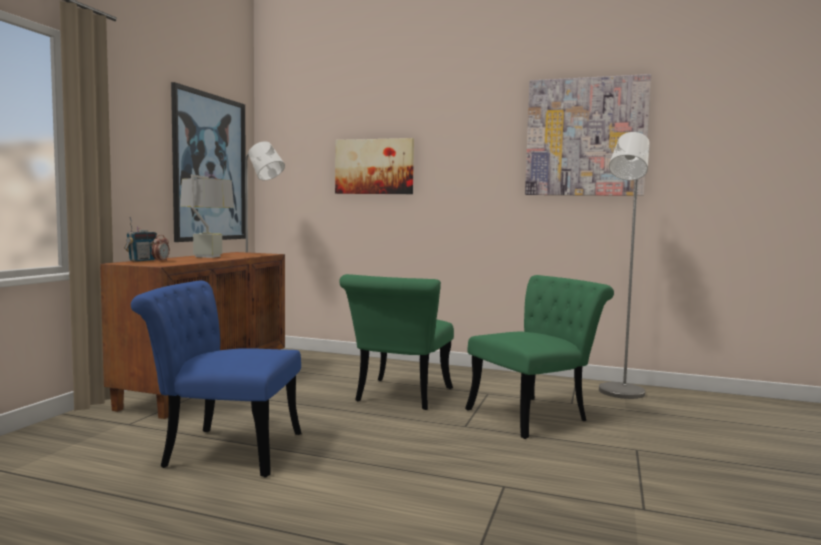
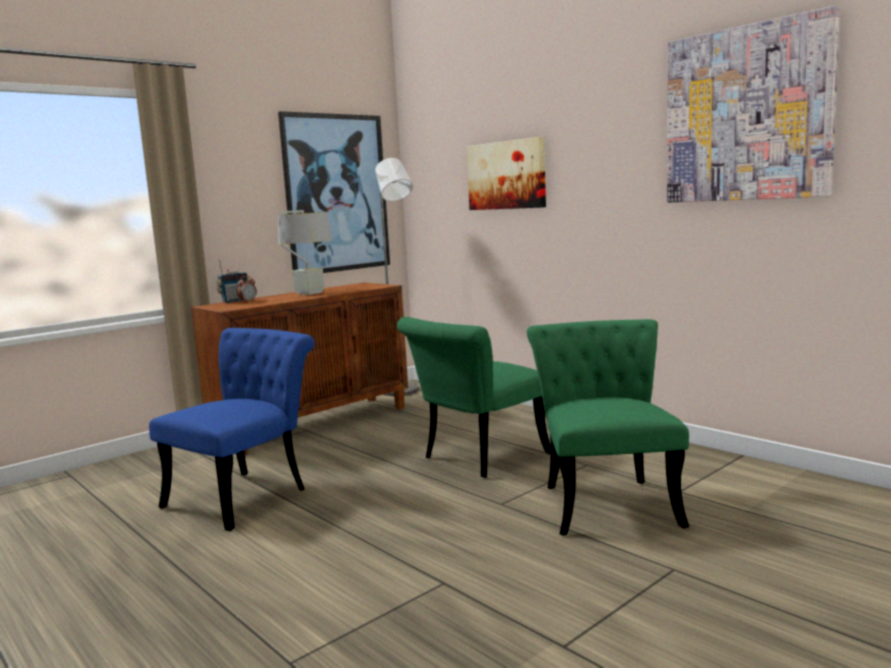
camera: 30 degrees right, 5 degrees up
(222, 450) = (246, 495): blue chair -> blue chair turned 90 degrees clockwise
(535, 415) = (606, 501): green chair -> green chair turned 90 degrees counterclockwise
(619, 394) = (772, 487): grey floor lamp -> none

